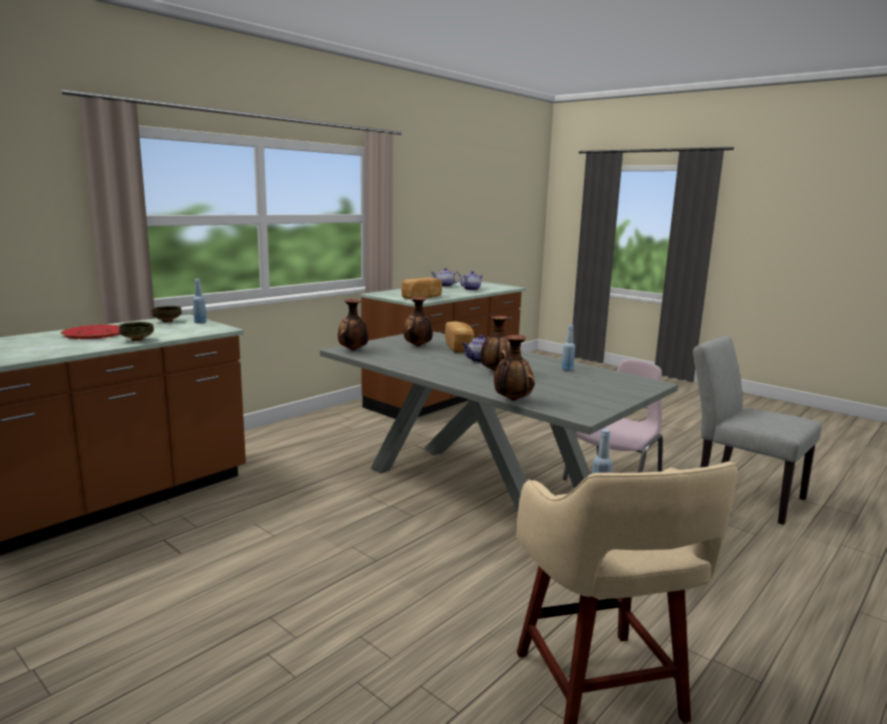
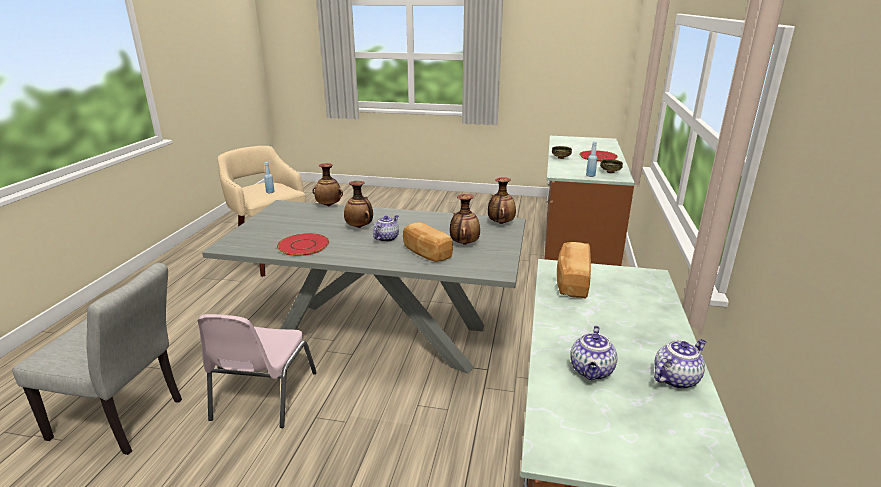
camera: 150 degrees right, 10 degrees up
(567, 370) = (303, 245): blue bottle -> red plate

